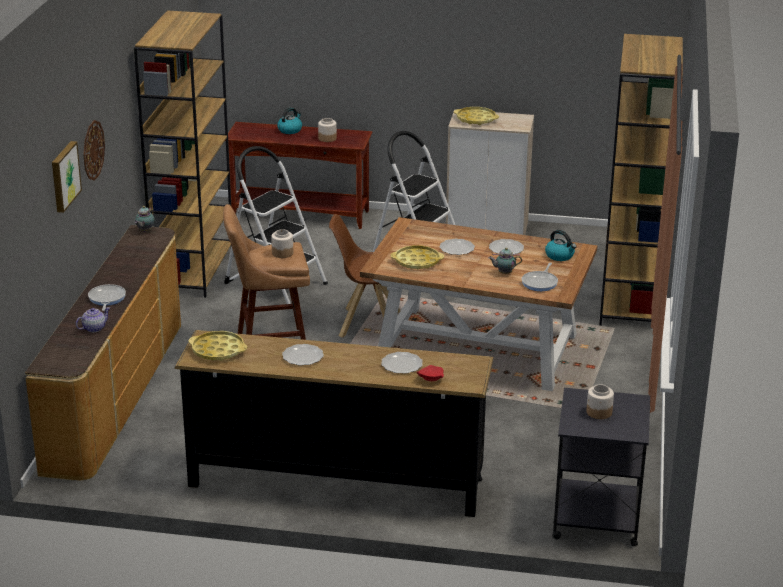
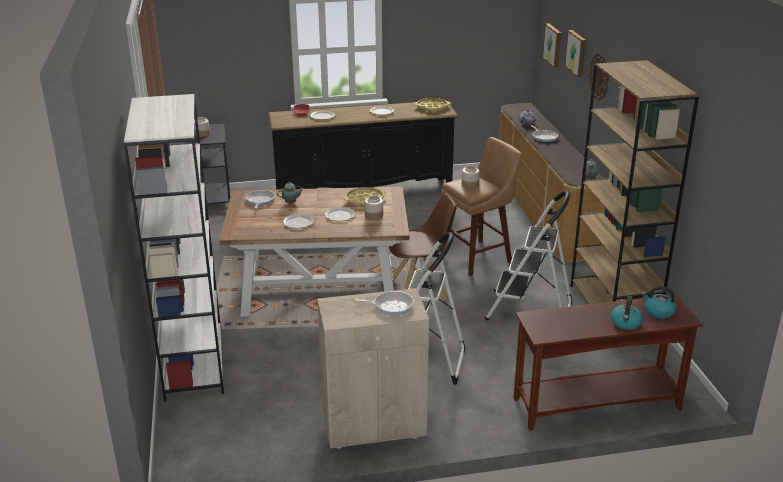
camera: 160 degrees right, 0 degrees up
(30, 231) = (553, 45): none -> picture
(327, 138) = (570, 319): jar -> jar (373, 216)
(476, 119) = (391, 305): yellow tray -> frying pan
(560, 256) = (250, 224): kettle -> kettle (658, 312)
(630, 301) = (193, 363): brown bookcase -> white bookcase

